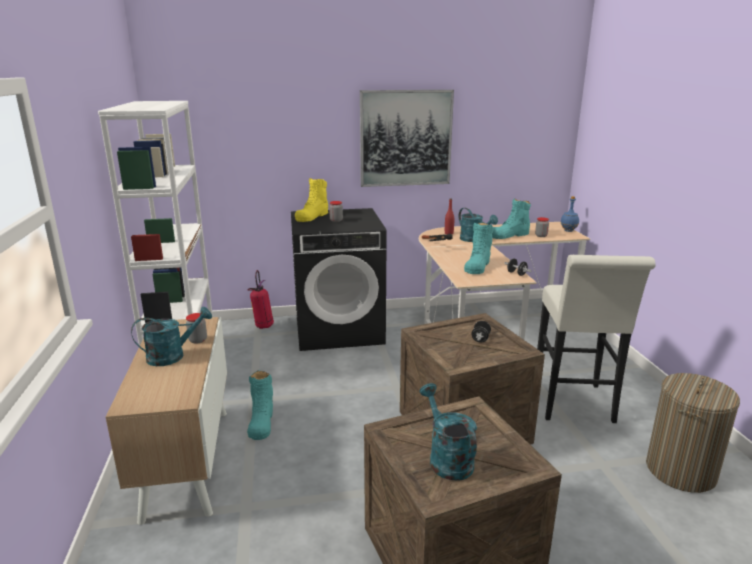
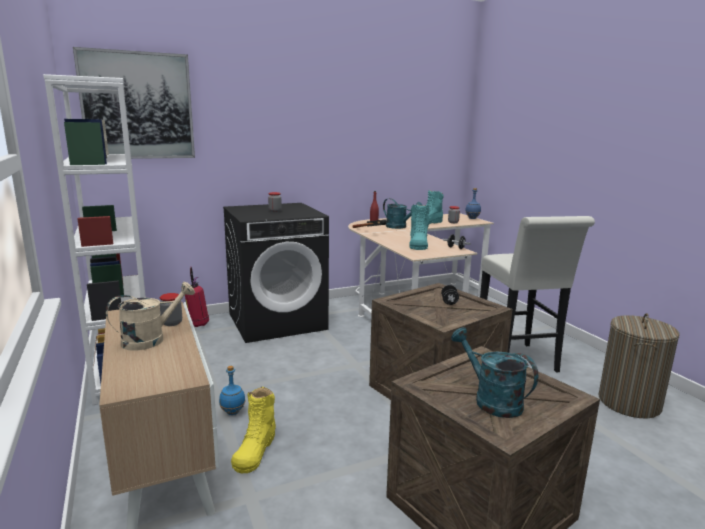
camera: 15 degrees left, 5 degrees down
(173, 356) = (151, 339): turquoise watering can -> beige watering can
(261, 422) = (233, 412): turquoise boot -> blue bottle
(312, 216) = (248, 209): yellow boot -> yellow boot (255, 450)
(405, 138) = (330, 136): picture -> picture (138, 106)

